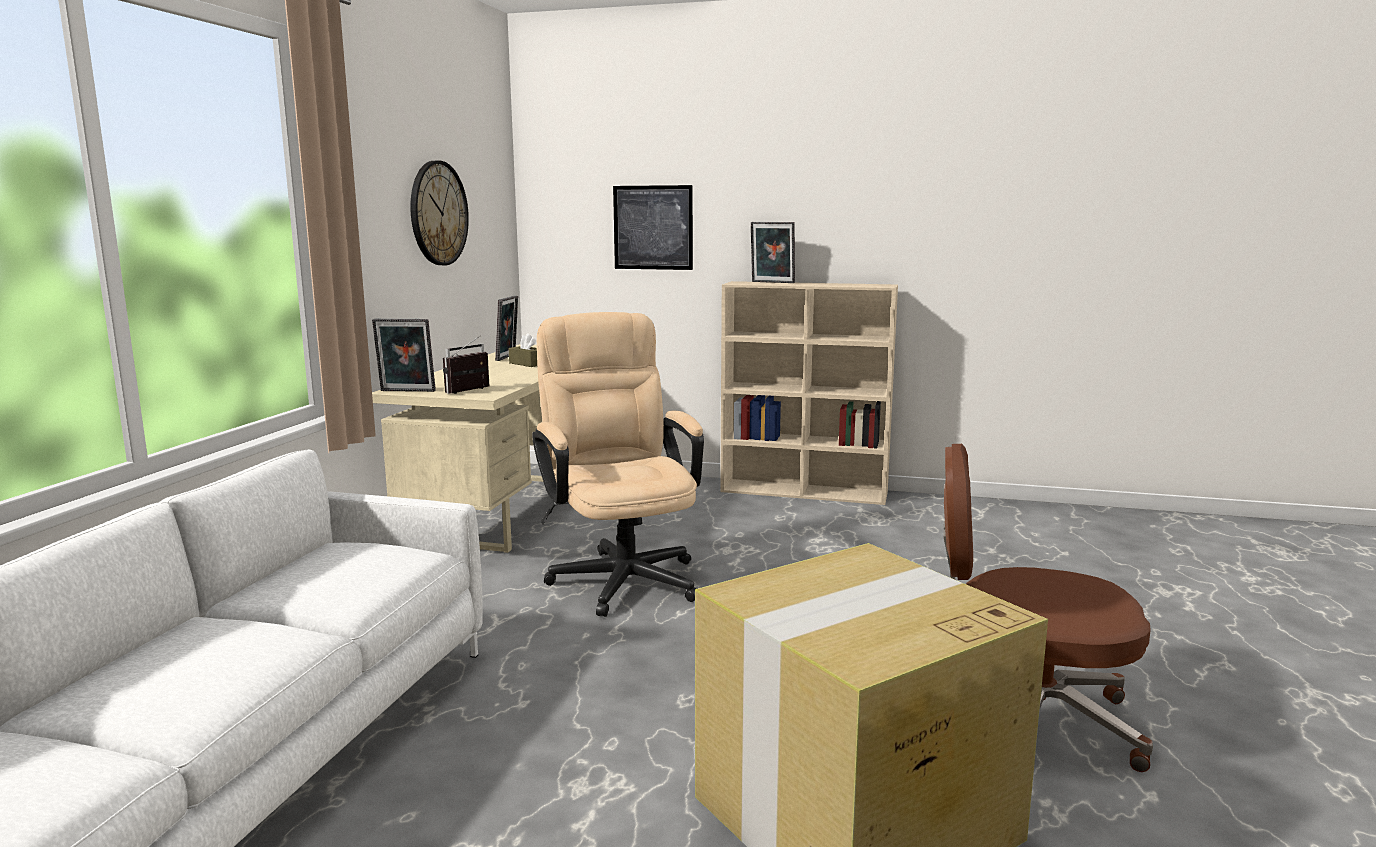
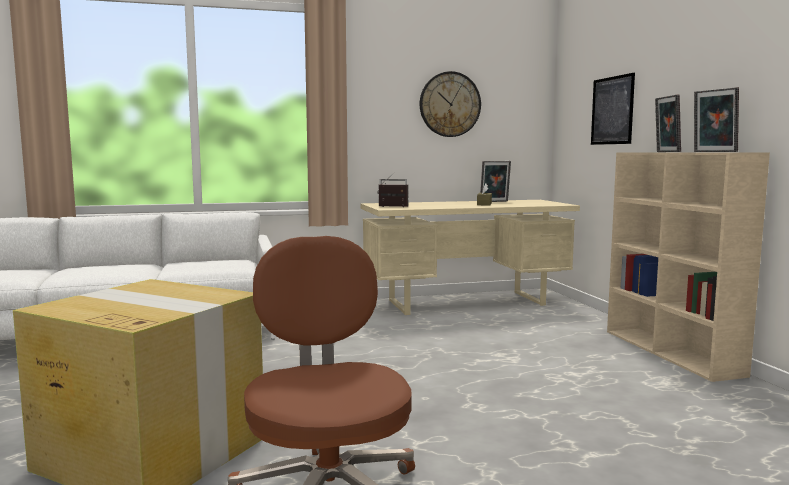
camera: 60 degrees right, 5 degrees down
(406, 391) = (374, 204): picture frame -> picture frame (713, 152)
(621, 575) = (412, 340): beige office chair -> none

